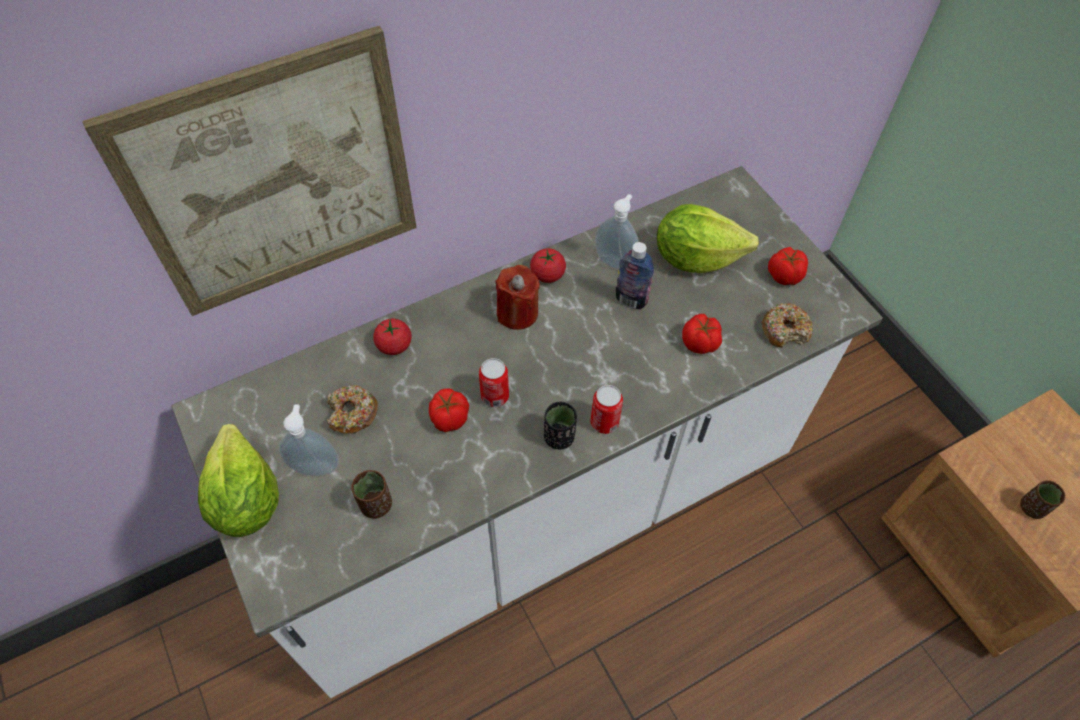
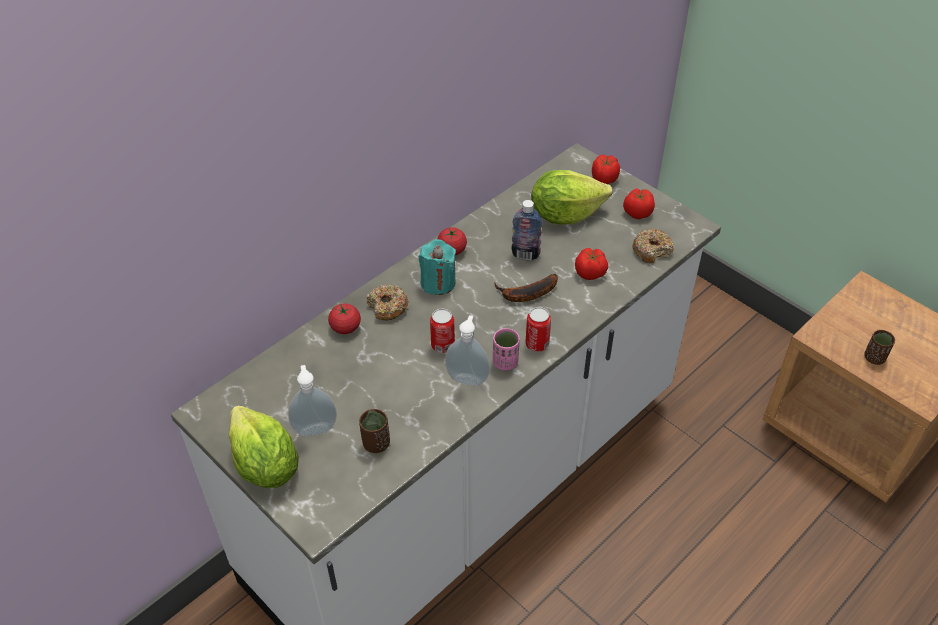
camera: 15 degrees left, 10 degrees down
(275, 180) = (253, 190): picture -> none
(352, 414) = (330, 384): donut -> donut (387, 307)
(449, 419) = (412, 369): tomato -> tomato (604, 179)
(517, 313) = (438, 283): red candle -> turquoise candle
(559, 437) = (505, 362): black cup -> pink cup
(614, 353) = (526, 294): none -> banana
(616, 261) = (503, 229): soap dispenser -> soap dispenser (468, 378)

